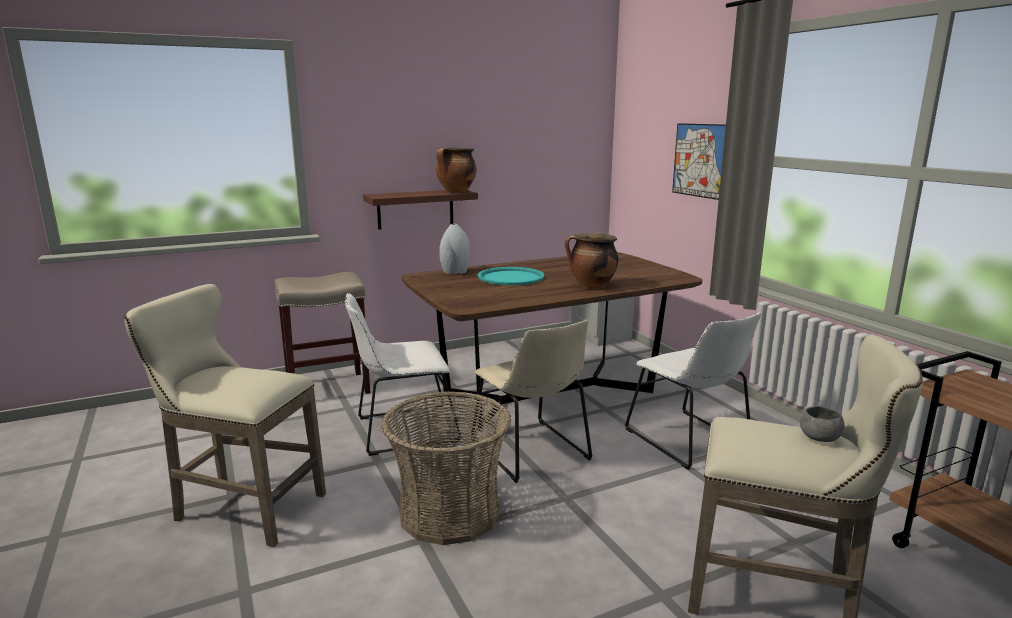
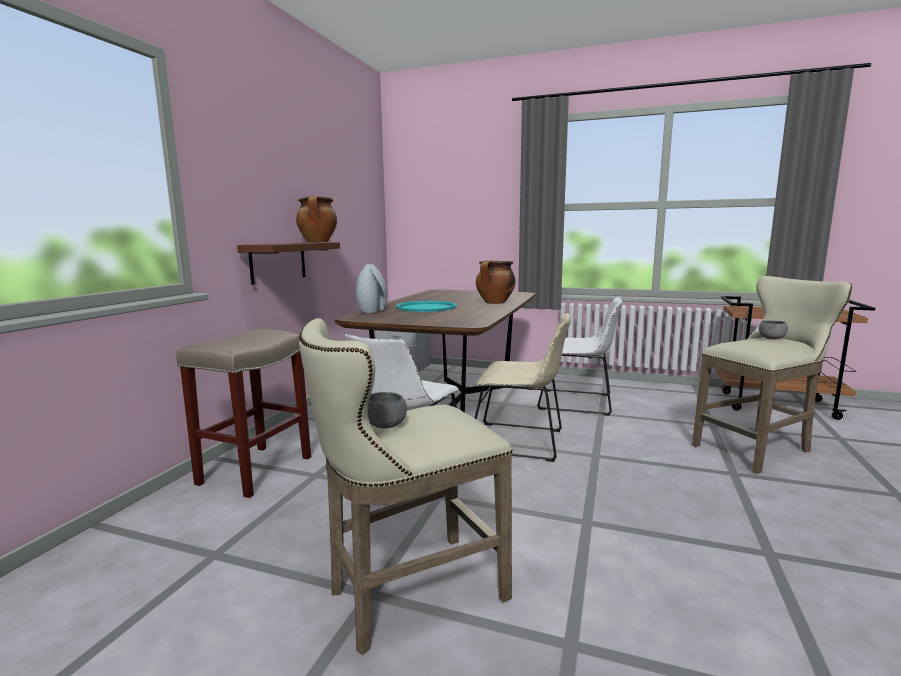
camera: 45 degrees left, 5 degrees down
(214, 374) = (386, 425): none -> grey bowl
(449, 512) = (561, 498): basket -> none
(699, 160) = (487, 213): picture -> none

